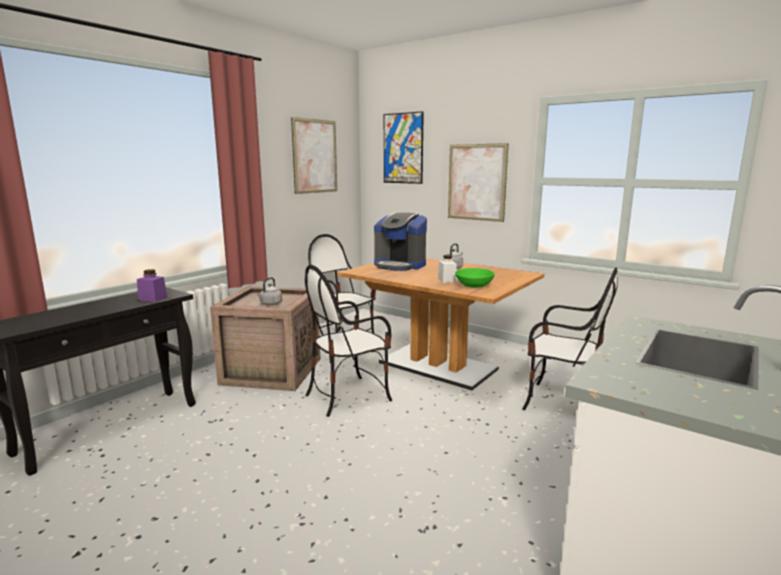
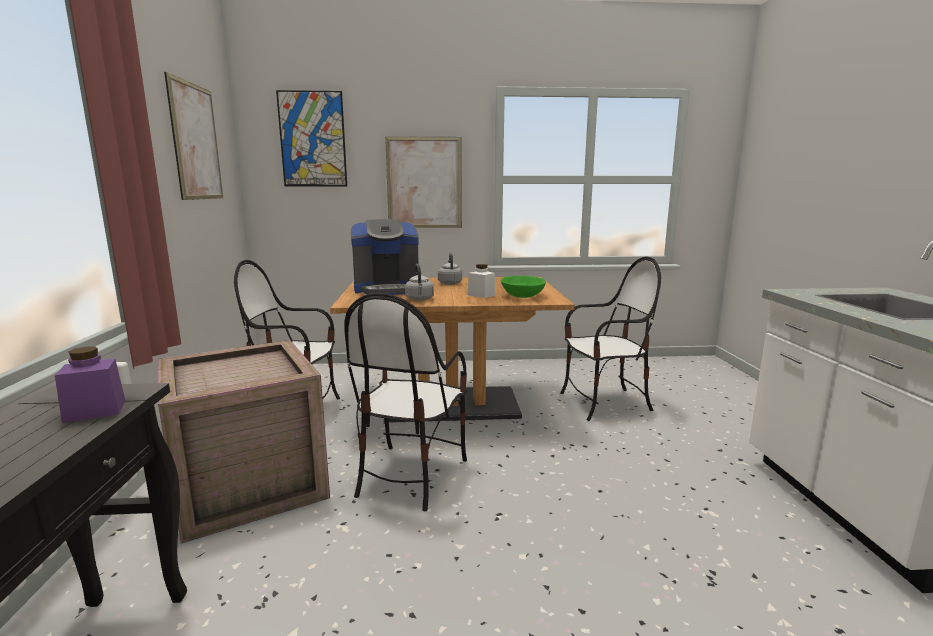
camera: 40 degrees left, 0 degrees up
(270, 304) = (252, 375): grey kettle -> grey kettle (420, 299)

